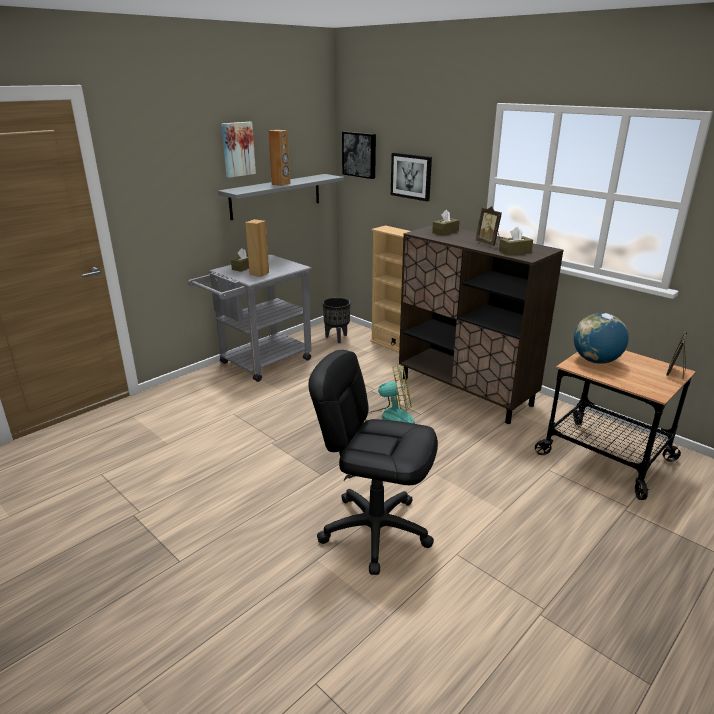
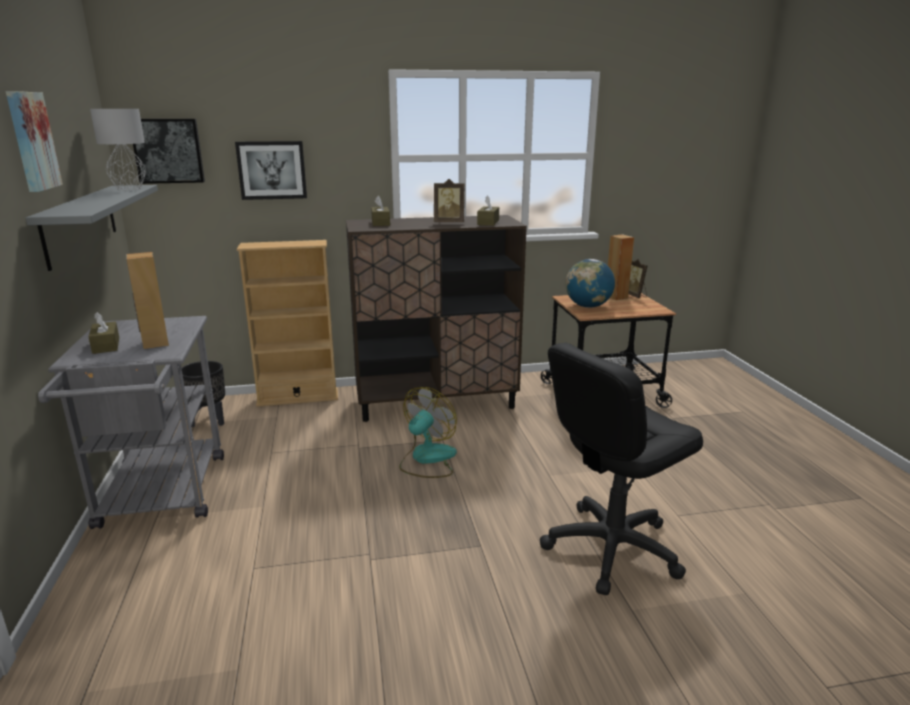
camera: 55 degrees left, 5 degrees down
(281, 184) = (104, 199): brown speaker -> brown speaker (616, 297)
(319, 178) = (128, 188): none -> grey table lamp

